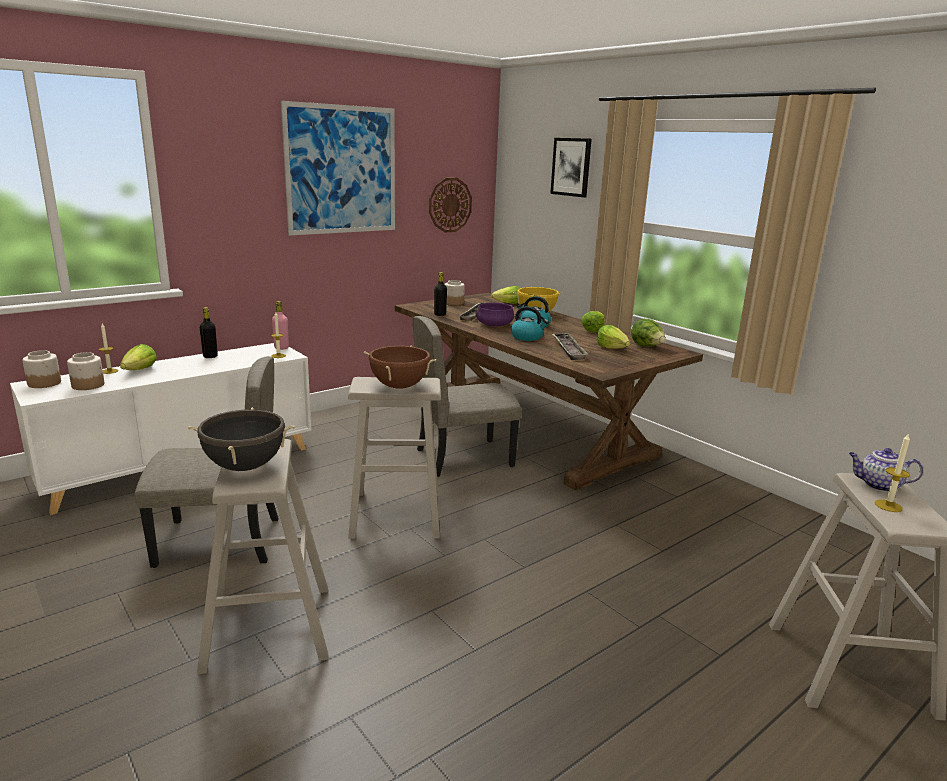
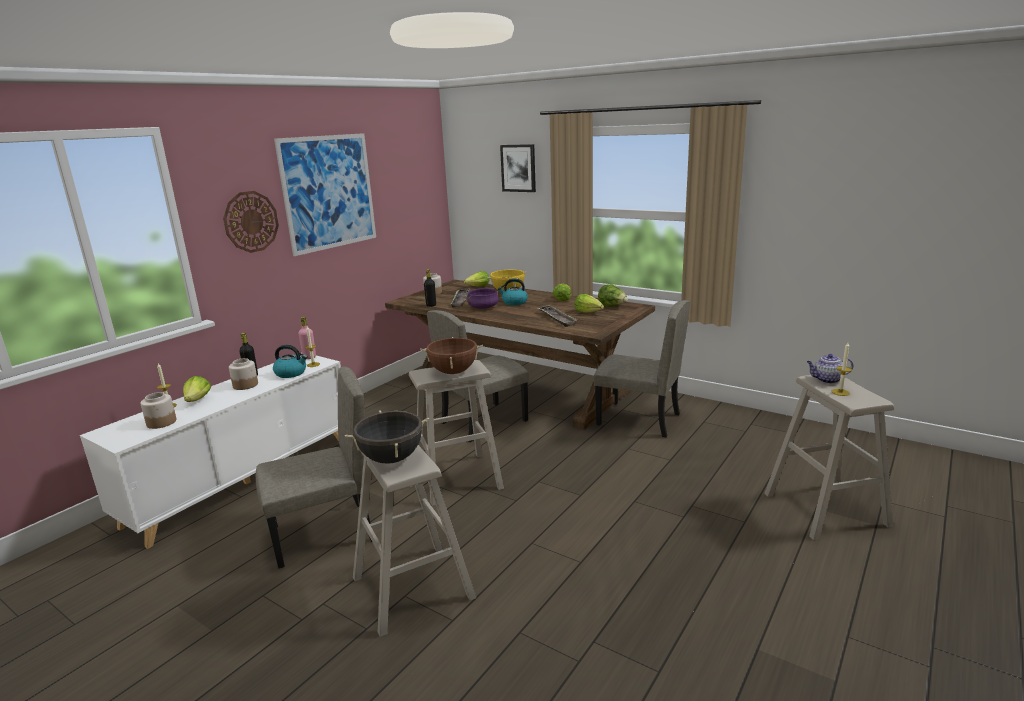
camera: 15 degrees left, 0 degrees up
(44, 383) = (116, 428): jar -> jar (245, 385)
(450, 205) = (415, 209): wall clock -> wall clock (251, 221)
(527, 337) = (517, 313): kettle -> kettle (291, 373)
(649, 493) = (638, 419): none -> beige chair

